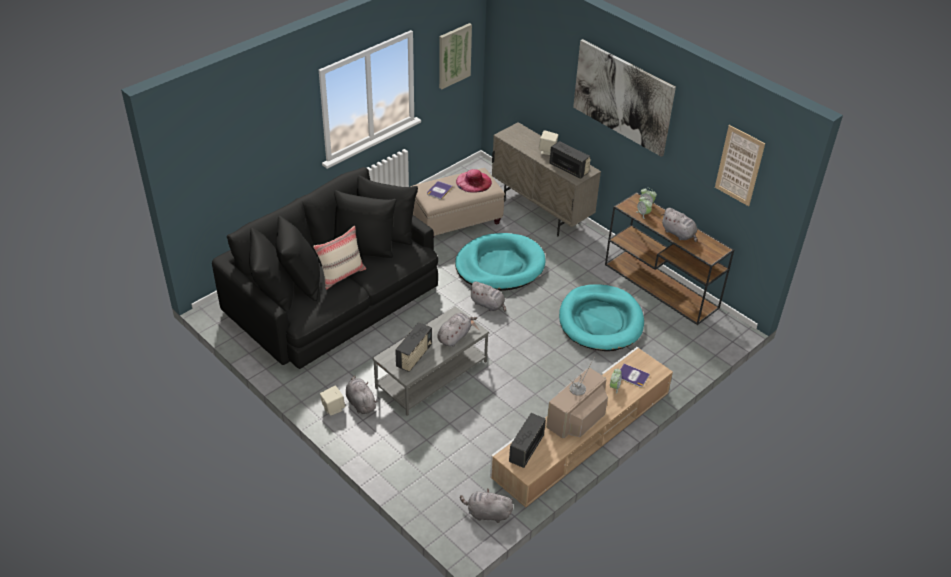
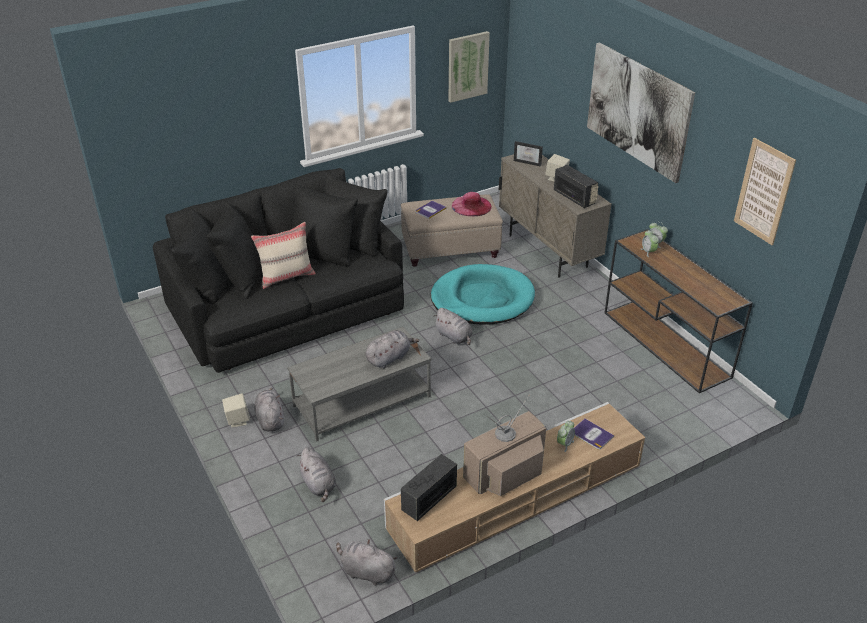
camera: 15 degrees right, 5 degrees down
(414, 356) = (334, 372): radio -> none
(518, 137) = (528, 162): none -> picture frame
(600, 321) = (580, 372): turquoise dog bed -> none
(679, 234) = (686, 278): grey plush toy -> grey plush toy (318, 484)

